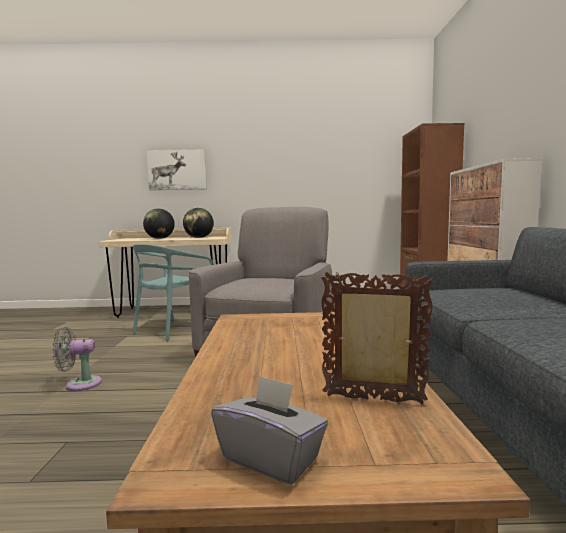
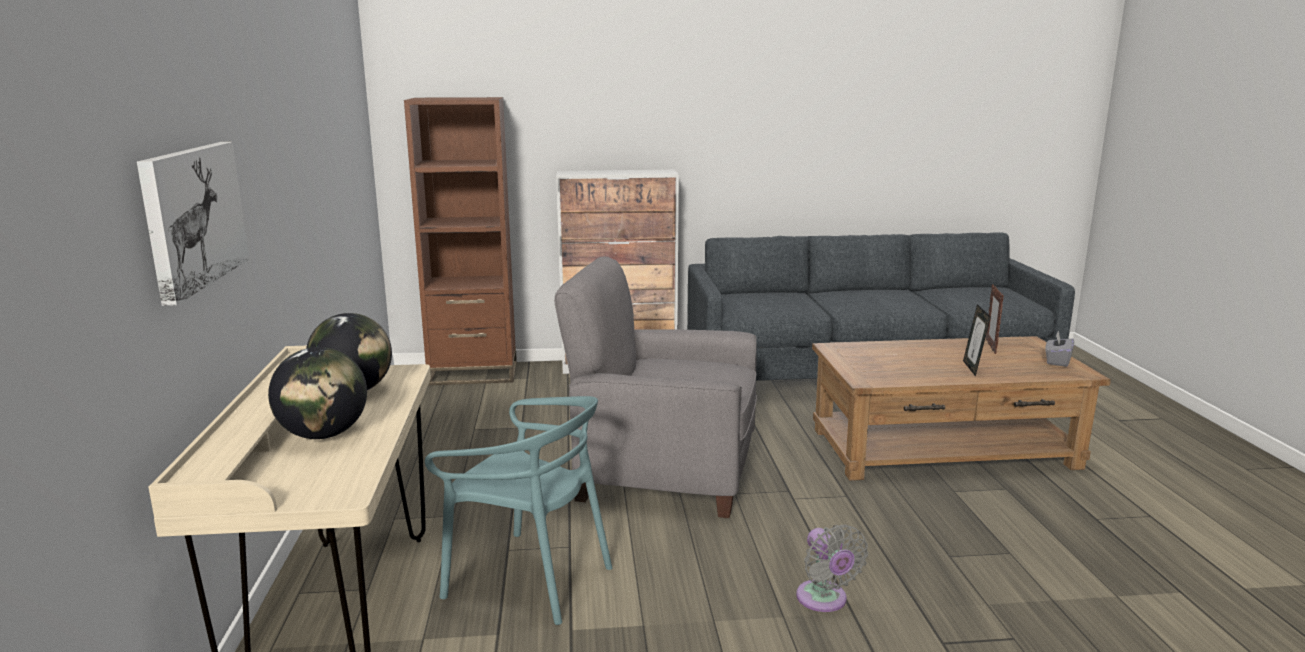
camera: 95 degrees left, 10 degrees up
(254, 365) = (973, 368): none -> picture frame

